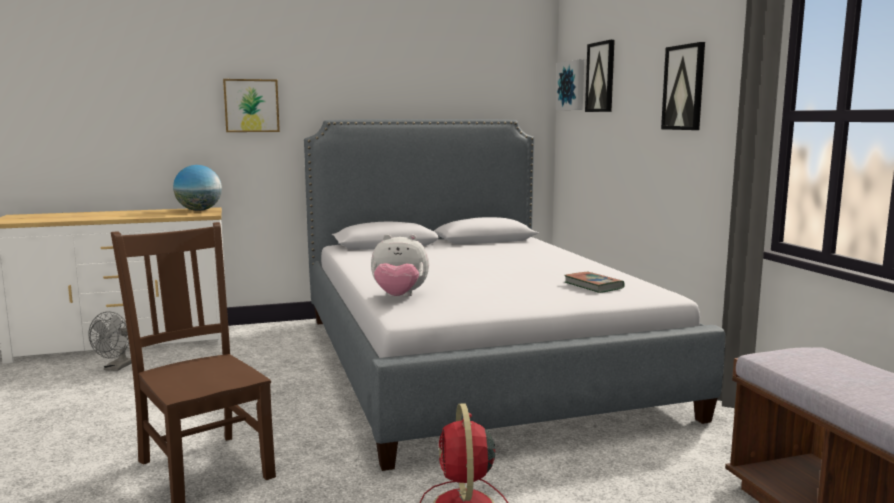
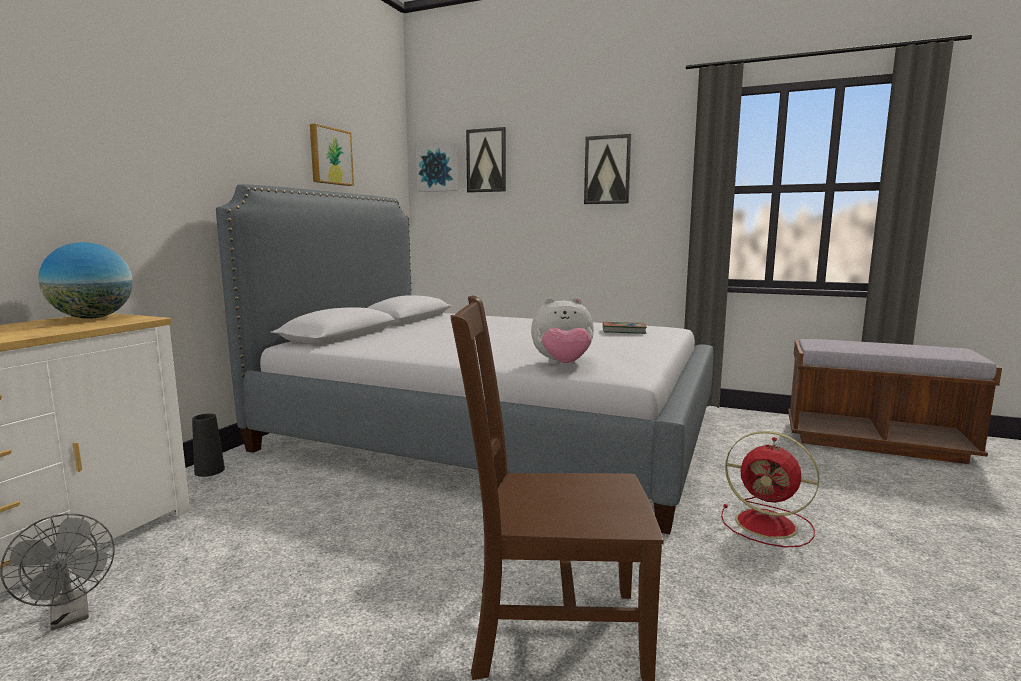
camera: 50 degrees left, 0 degrees up
(251, 105) = (132, 155): picture -> picture (330, 156)
(278, 327) = (209, 471): none -> black vase
(399, 297) = (562, 365): plush toy -> plush toy turned 45 degrees clockwise

